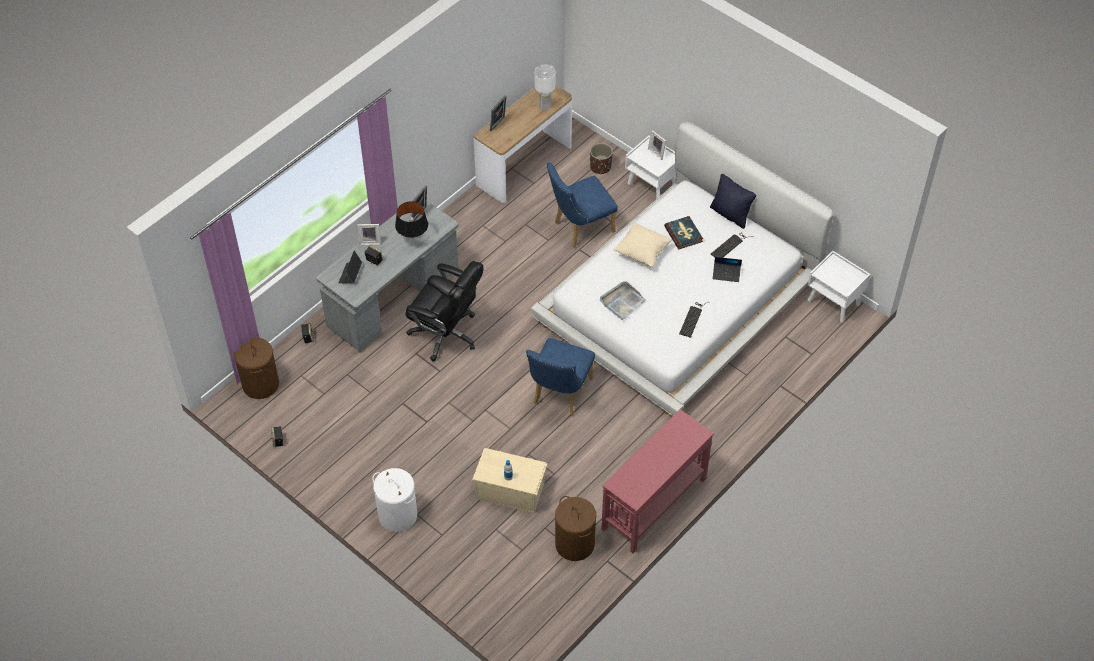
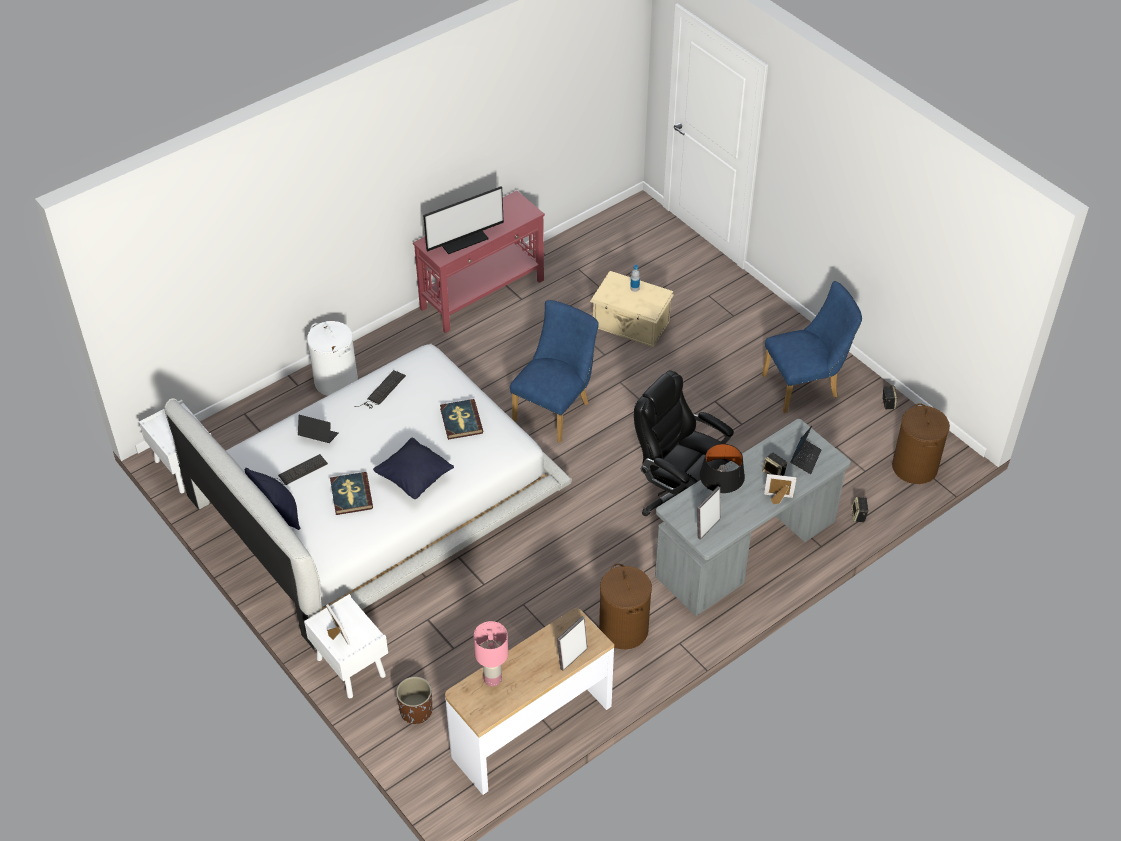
camera: 170 degrees left, 5 degrees down
(397, 515) = (754, 317): white laundry basket -> white laundry basket (336, 381)
(545, 107) = (493, 678): white table lamp -> pink table lamp
(574, 544) = (574, 272): brown laundry basket -> brown laundry basket (624, 629)
(579, 228) = (474, 616): blue chair -> blue chair (805, 386)
(622, 302) = (461, 421): grey tray -> book
(642, 252) = (414, 478): beige pillow -> black pillow
(669, 442) = (462, 239): none -> monitor

